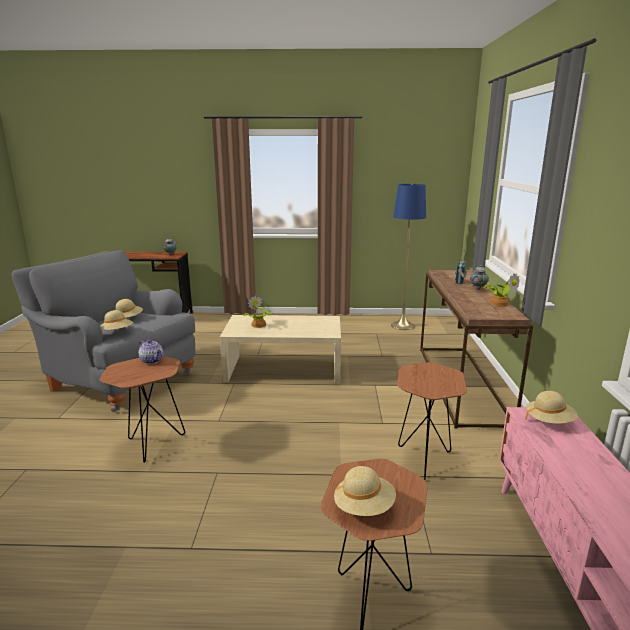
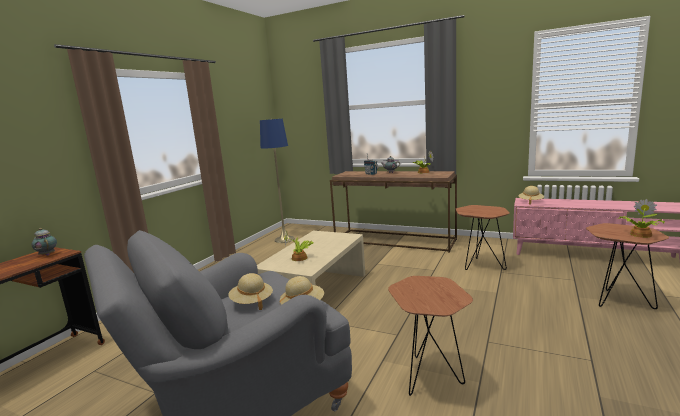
camera: 65 degrees left, 5 degrees down
(152, 360) = (406, 288): teapot -> none
(364, 507) = (639, 234): beige hat -> potted plant

